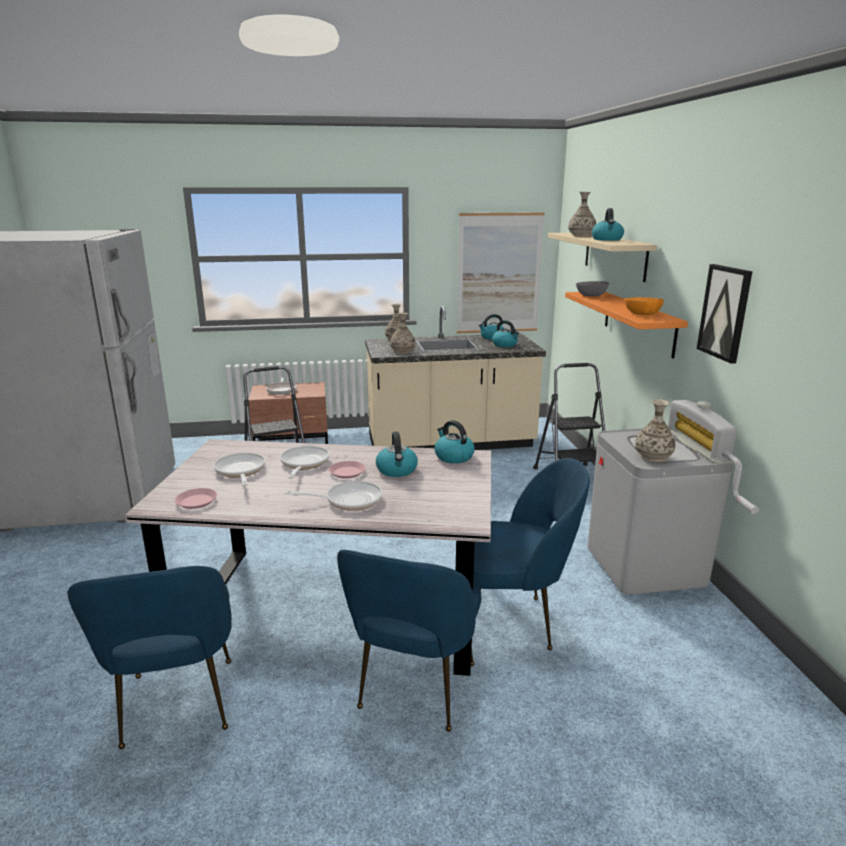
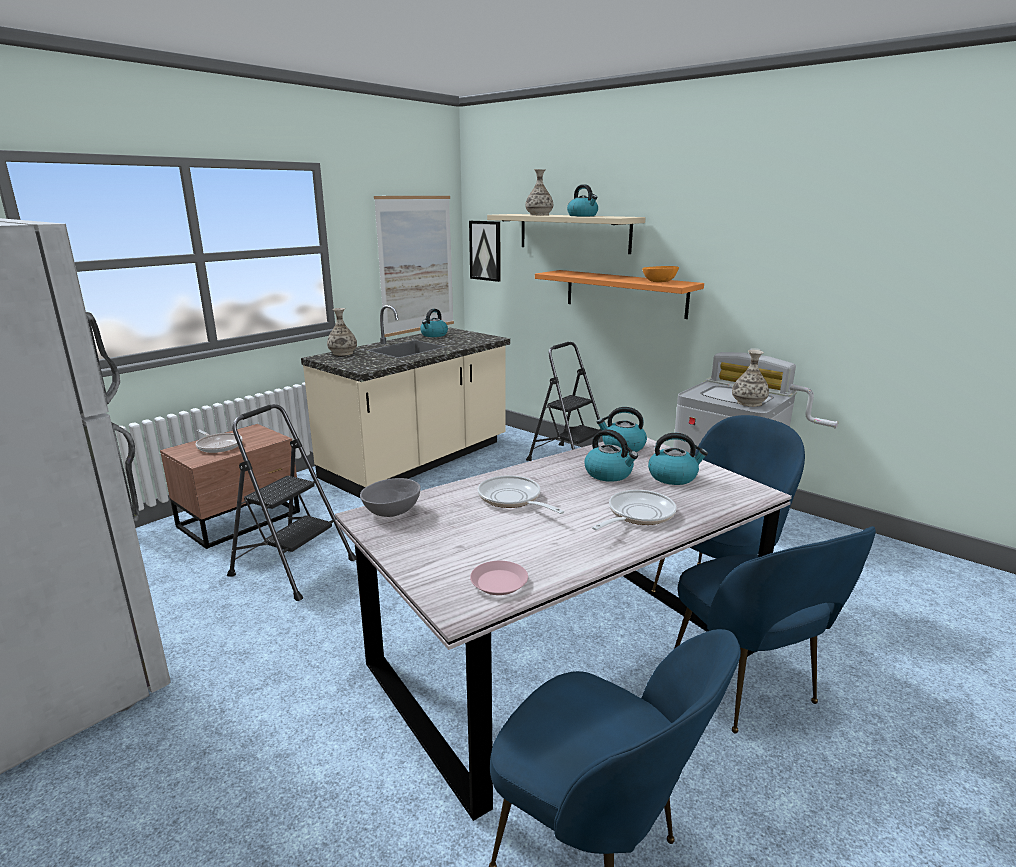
camera: 40 degrees left, 0 degrees up
(240, 471) = (466, 532): frying pan -> none
(347, 472) = (573, 492): pink plate -> none
(402, 351) = (379, 362): vase -> none
(505, 344) = (462, 339): kettle -> kettle (673, 477)
(592, 296) = (568, 274): grey bowl -> grey bowl (393, 511)
(725, 312) = (757, 268): picture -> picture (485, 250)

